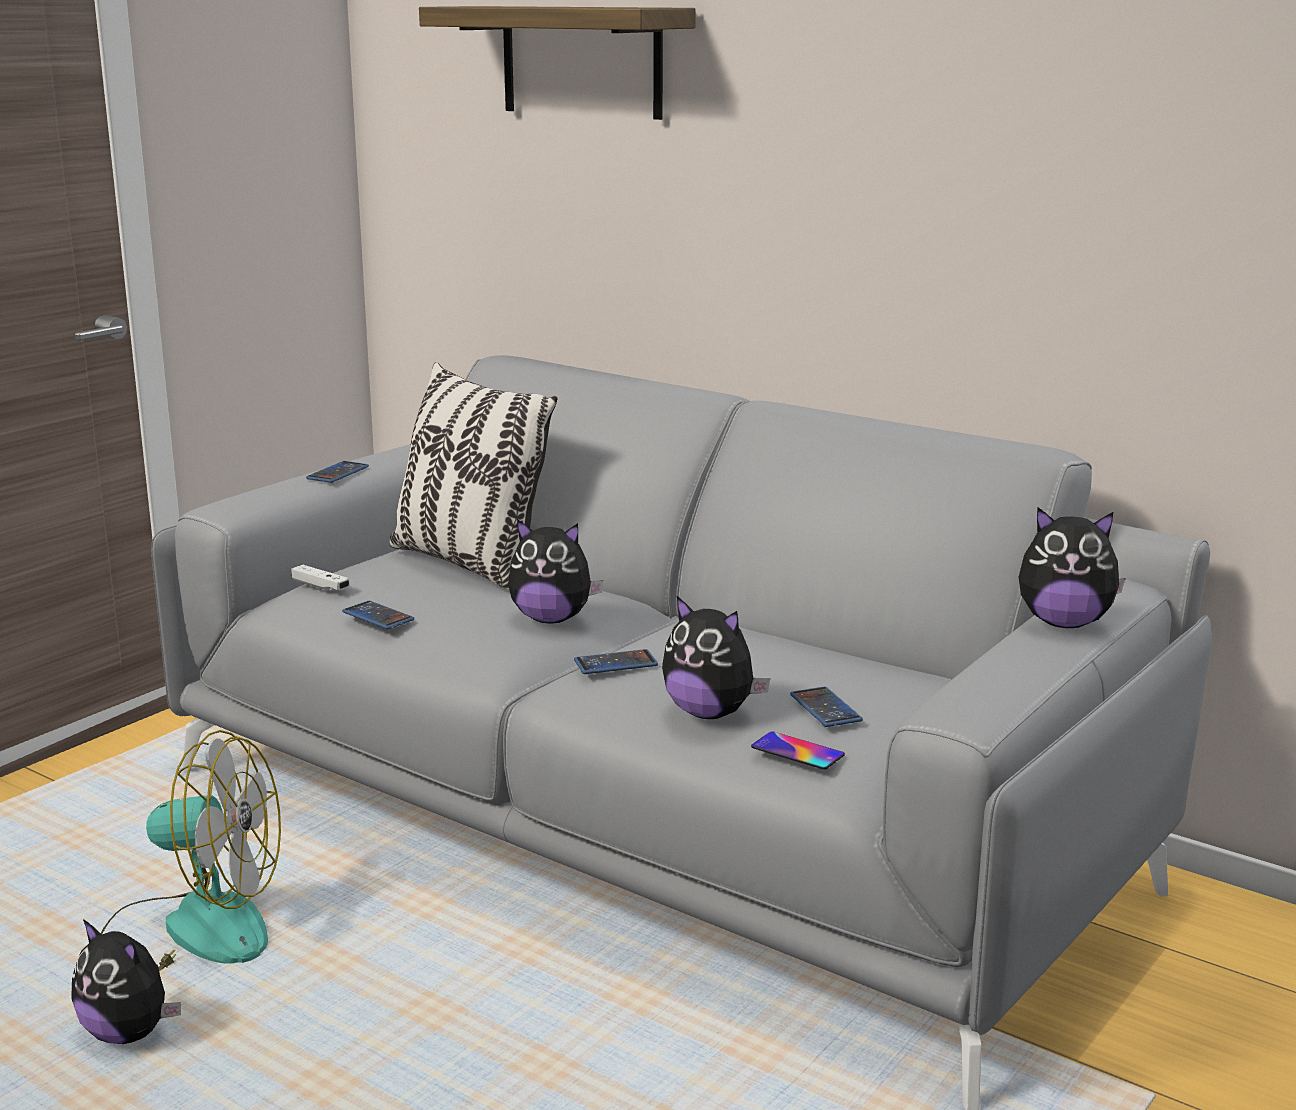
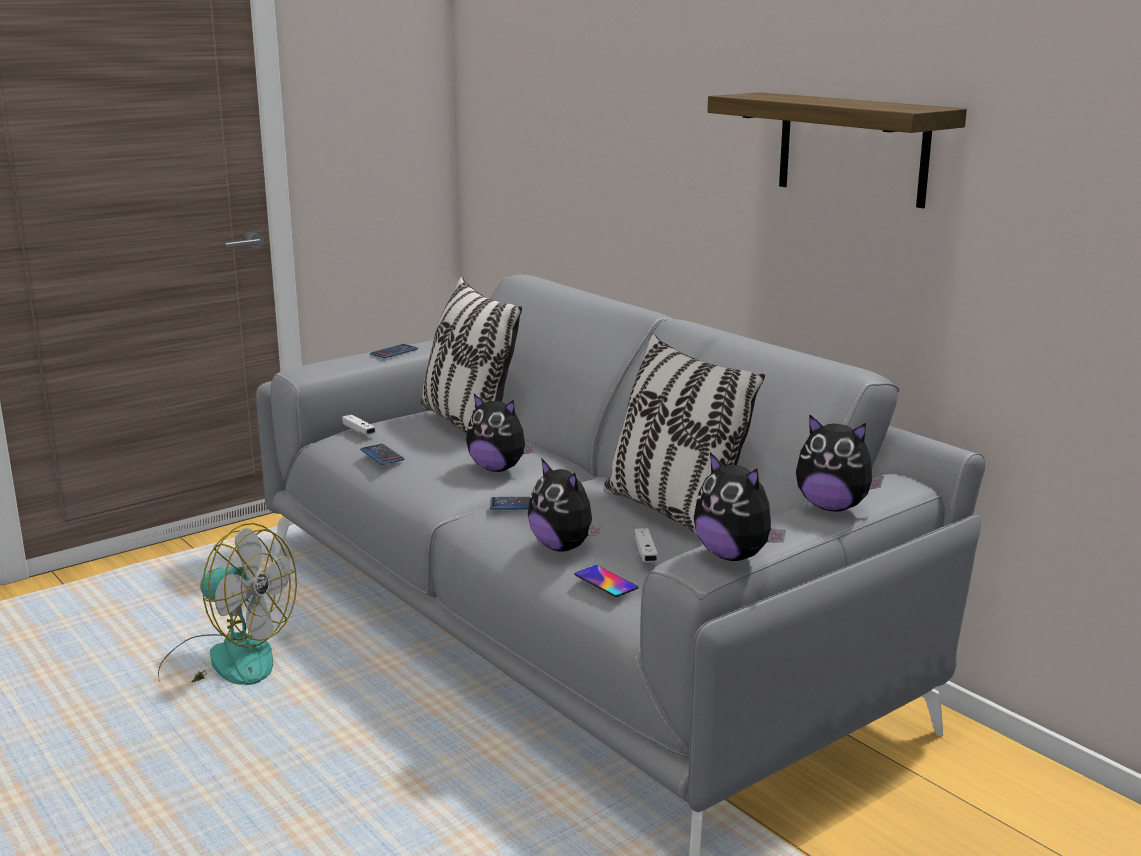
camera: 15 degrees right, 0 degrees up
(129, 1033) = (154, 720): plush toy -> plush toy (734, 556)
(581, 61) = (585, 60): shelf -> shelf (852, 148)
(821, 653) = (672, 512): none -> pillow
(825, 708) = (645, 553): phone -> white game controller

